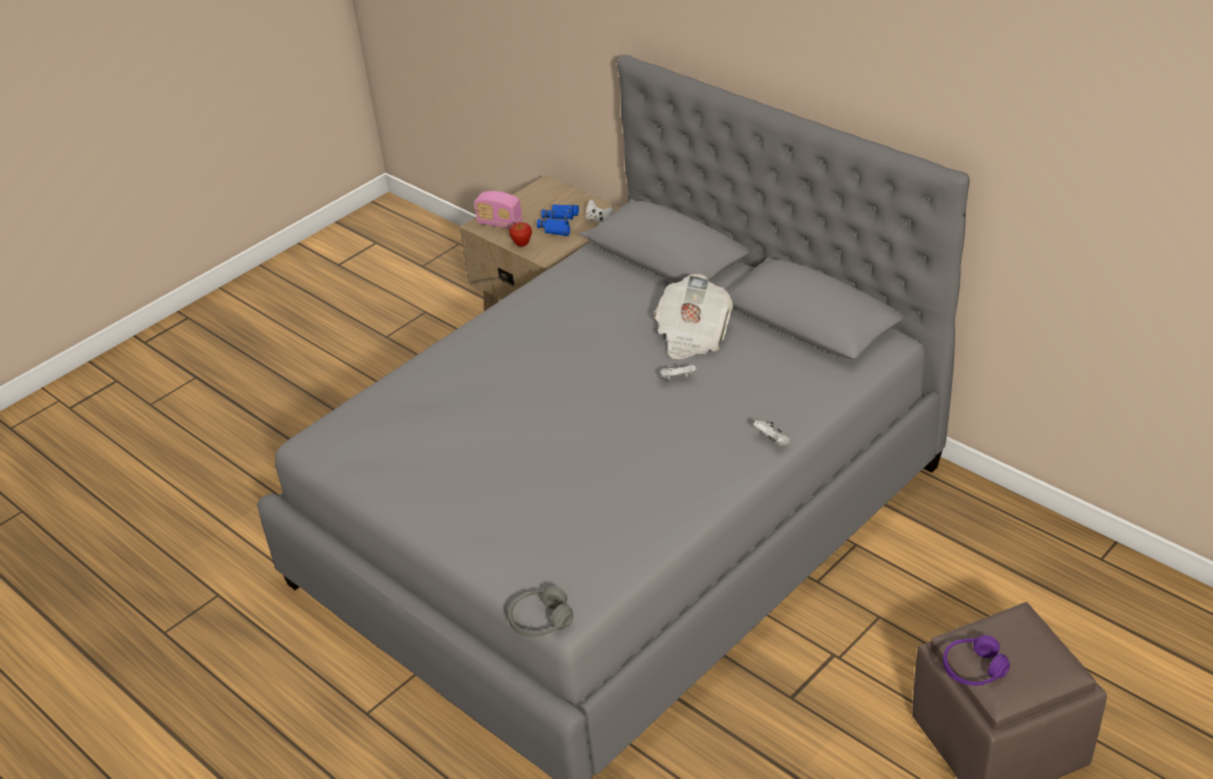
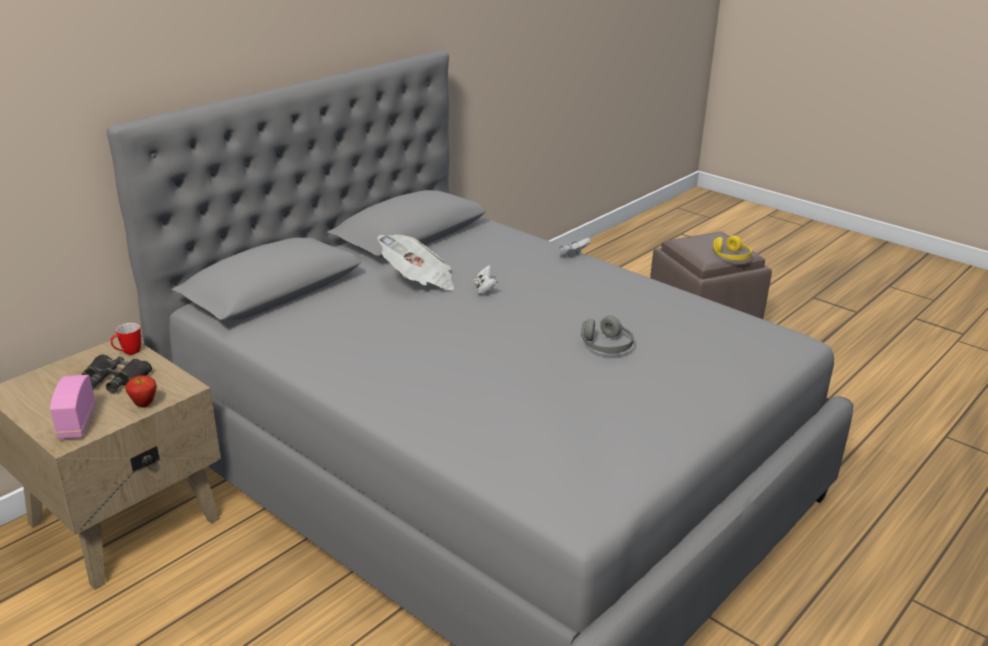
camera: 95 degrees left, 10 degrees down
(500, 223) = (77, 423): radio -> radio turned 150 degrees clockwise
(540, 621) = (814, 352): grey headphones -> grey headphones (606, 346)
(559, 224) = (115, 379): blue binoculars -> black binoculars
(599, 220) = (128, 353): white game controller -> mug
(973, 669) = (731, 256): purple headphones -> yellow headphones

